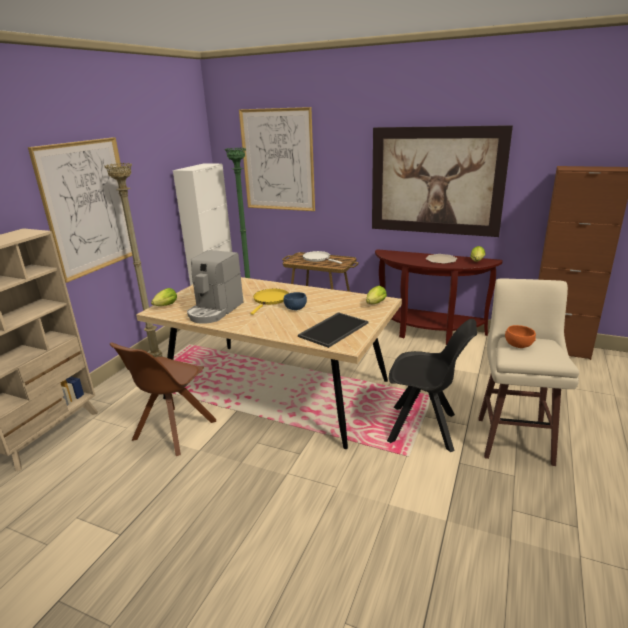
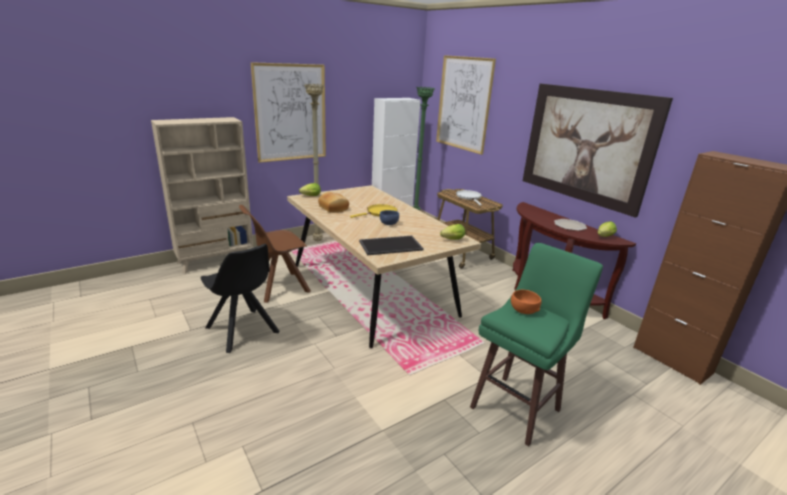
camera: 30 degrees right, 0 degrees up
(215, 310) = (334, 208): coffee machine -> bread
(424, 428) = (447, 363): black chair -> black chair (243, 331)
(514, 439) = (517, 407): beige stool -> green stool

